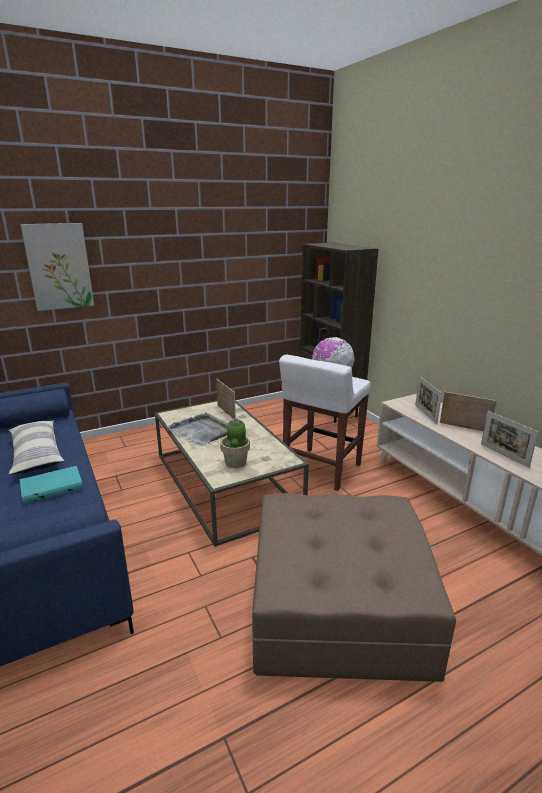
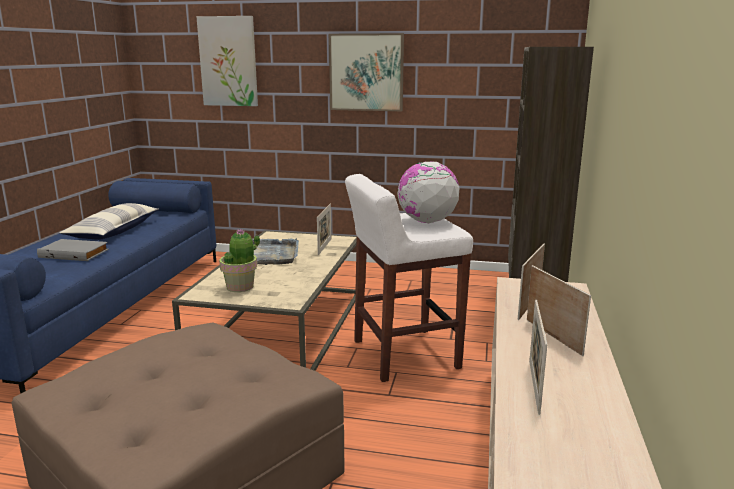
camera: 40 degrees right, 5 degrees down
(52, 487) = (75, 253): turquoise book -> grey book
(188, 267) = (366, 72): none -> picture

